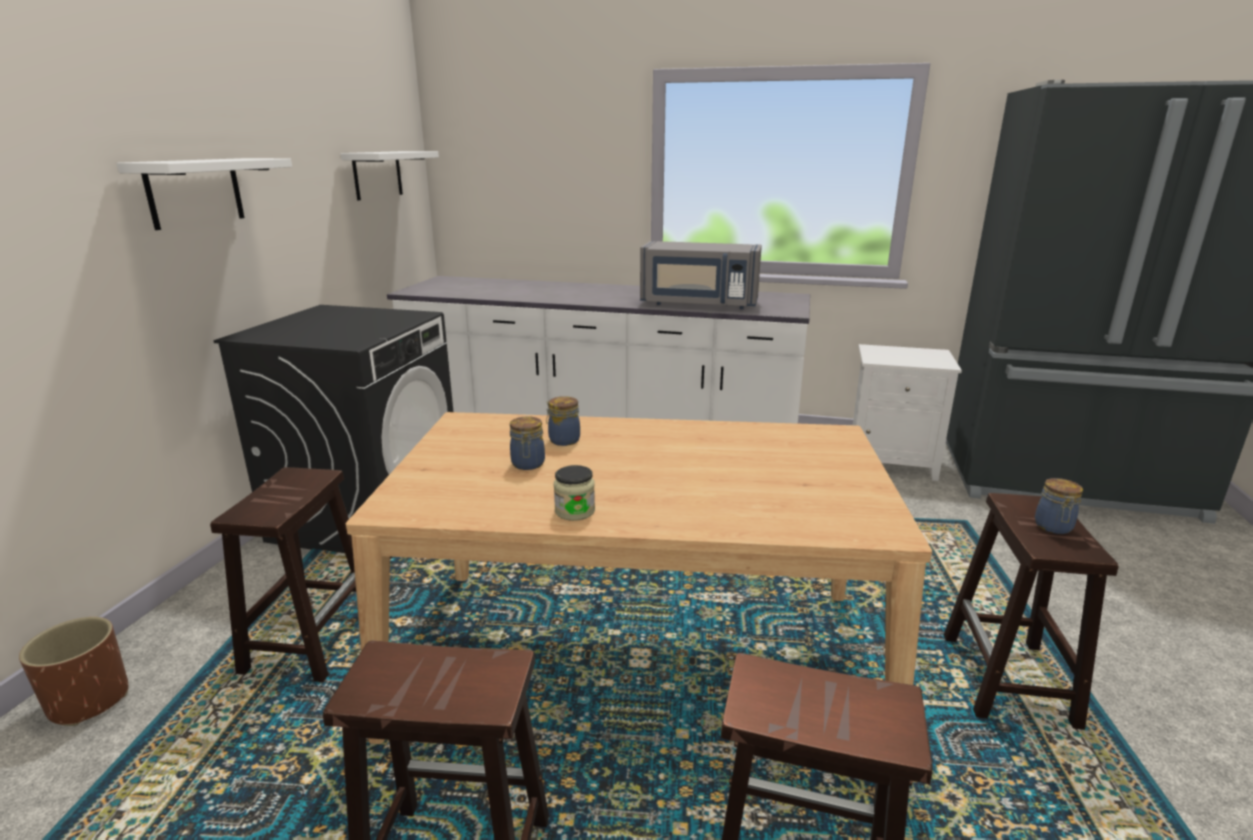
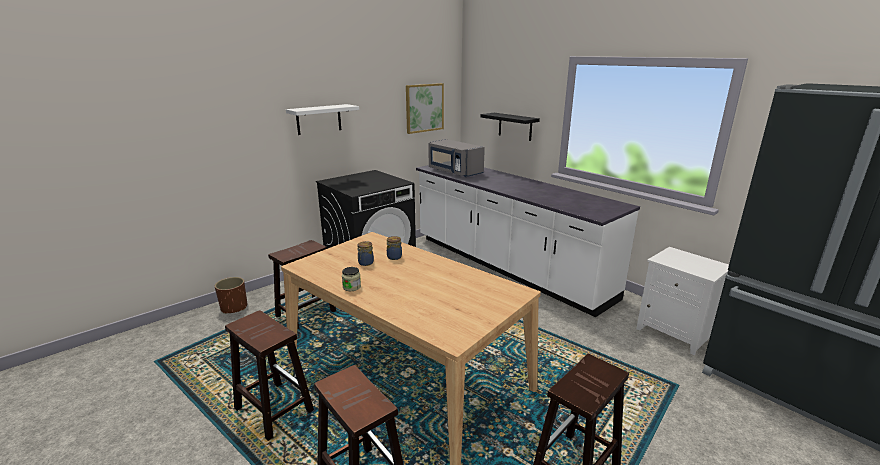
camera: 35 degrees right, 0 degrees up
(377, 174) = (424, 108): white shelf -> picture
(556, 200) = (515, 126): none -> black shelf
(699, 304) = (554, 200): grey microwave -> grey microwave (454, 172)
(1053, 527) = (591, 383): jar -> none

